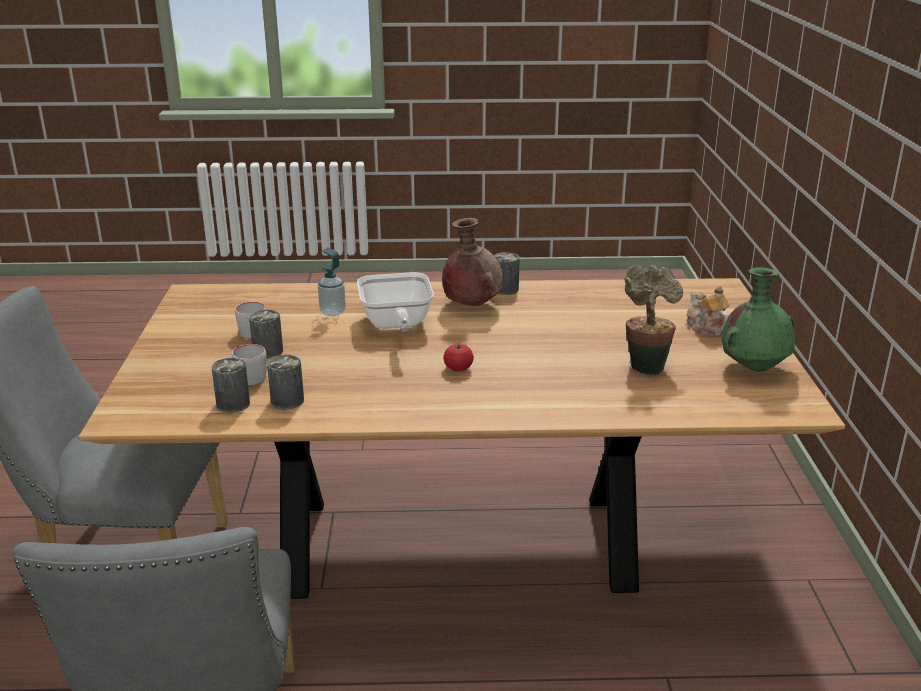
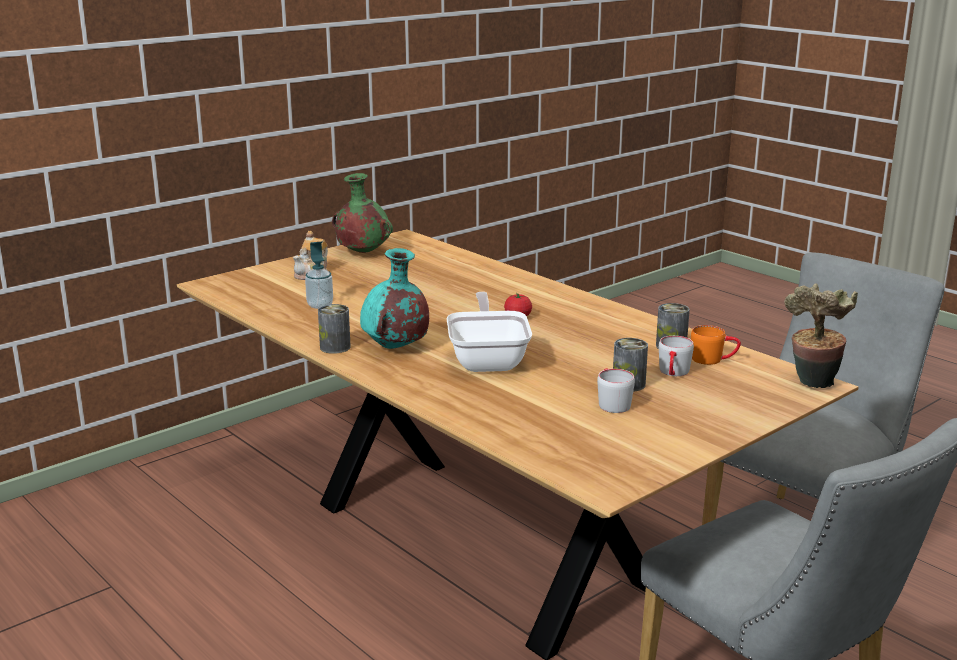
camera: 130 degrees left, 5 degrees down
(233, 404) = (713, 359): can -> orange mug
(332, 312) = (511, 393): soap dispenser -> soap dispenser (320, 305)
(396, 325) = (488, 360): frying pan -> frying pan turned 45 degrees counterclockwise
(471, 305) = (395, 348): brown vase -> turquoise vase
(645, 365) = (409, 275): potted plant -> potted plant (812, 385)

